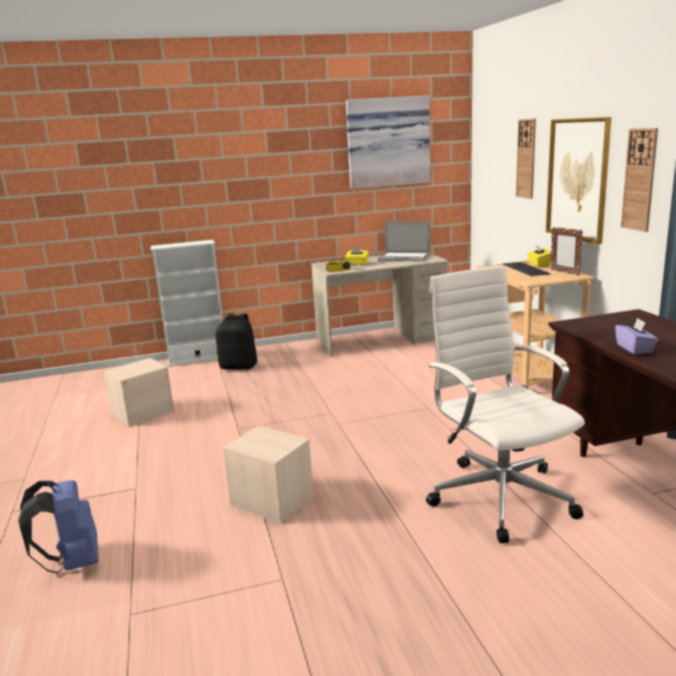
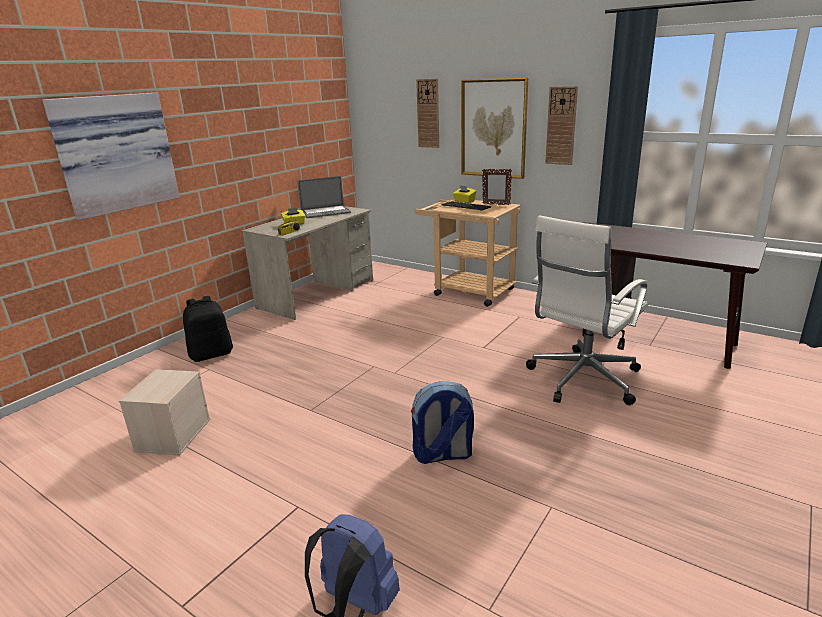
camera: 40 degrees left, 5 degrees up
(198, 359) = (147, 361): white bookcase -> none
(270, 500) = (442, 455): beige storage box -> backpack
(387, 142) = (289, 101): picture -> picture (115, 153)
(499, 495) = (581, 379): white office chair -> white office chair turned 75 degrees counterclockwise
(634, 349) = (640, 247): purple tissue box -> none

